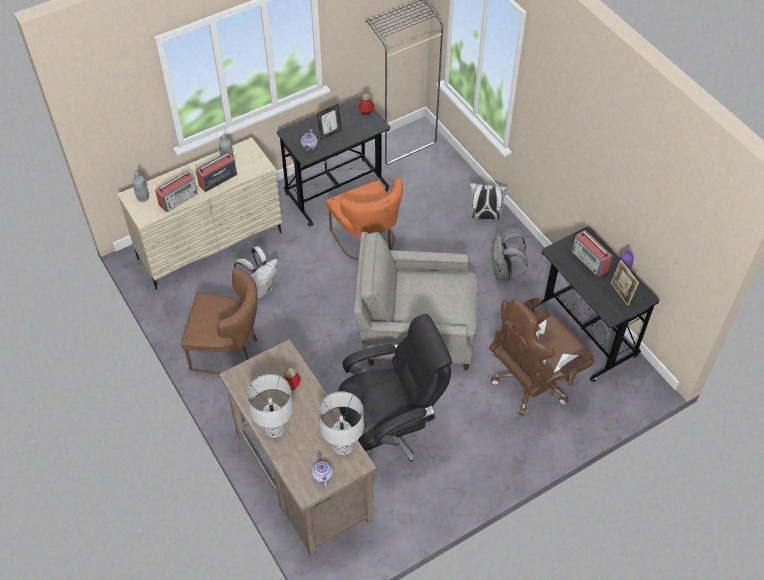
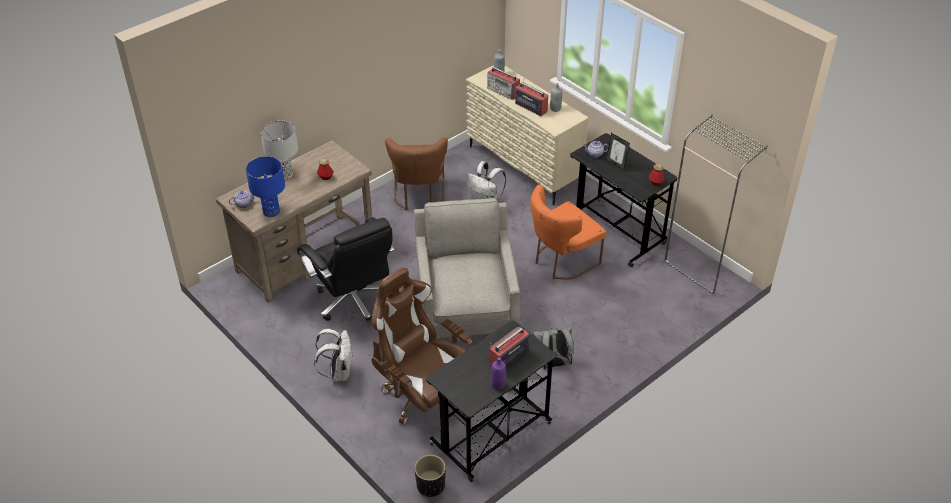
camera: 80 degrees right, 10 degrees down
(342, 446) = (271, 211): white table lamp -> blue table lamp
(485, 216) = (624, 343): white backpack -> white backpack (338, 372)
(620, 294) = (469, 384): picture frame -> none
(640, 388) = (431, 486): none -> black planter

